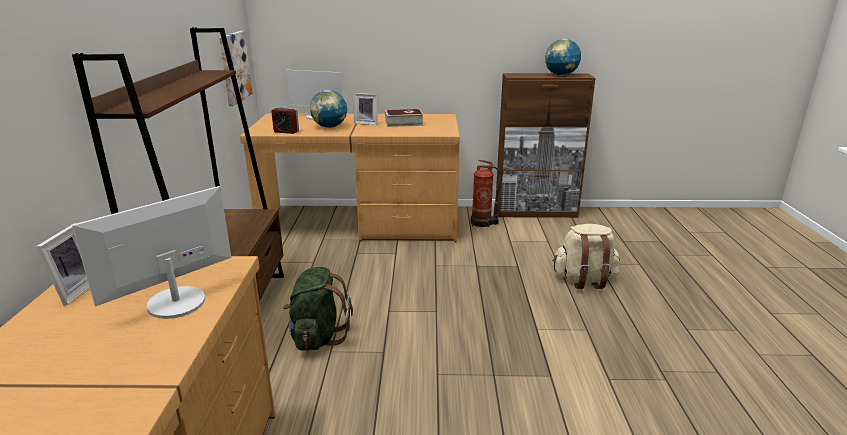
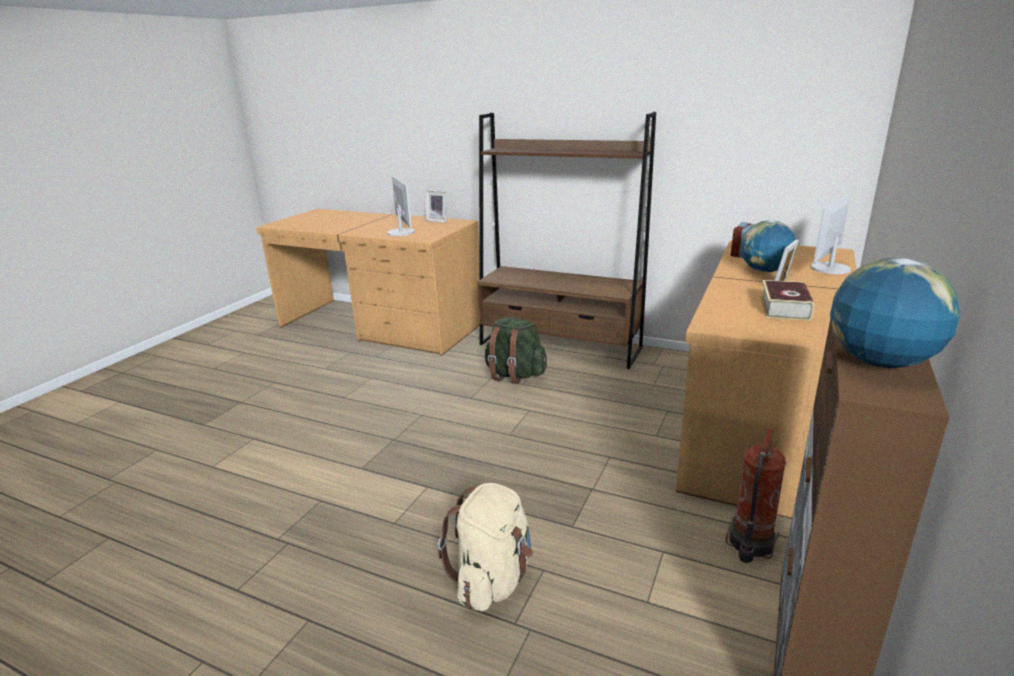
camera: 115 degrees right, 0 degrees up
(234, 67) = (784, 170): picture -> none

